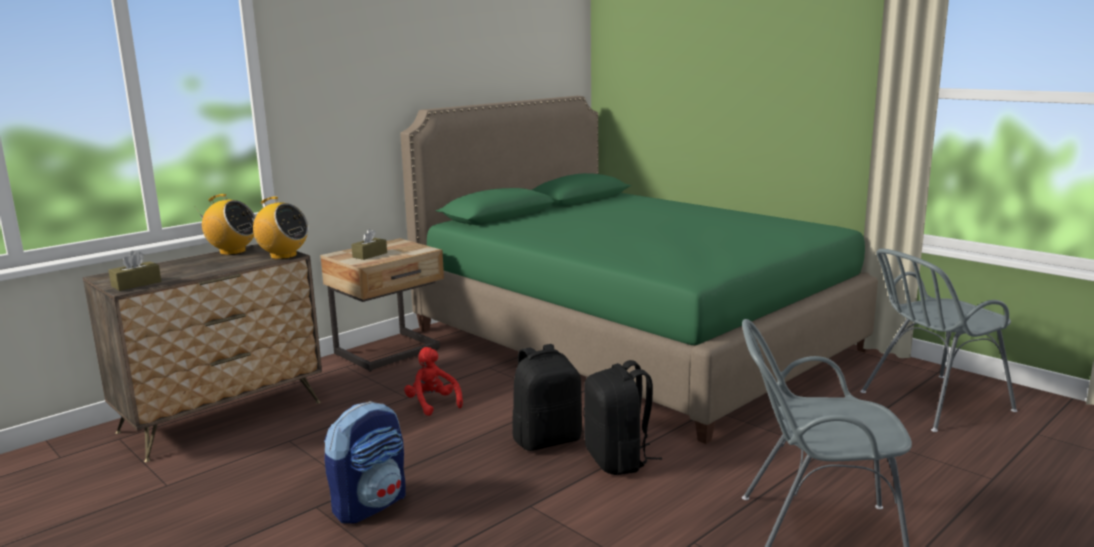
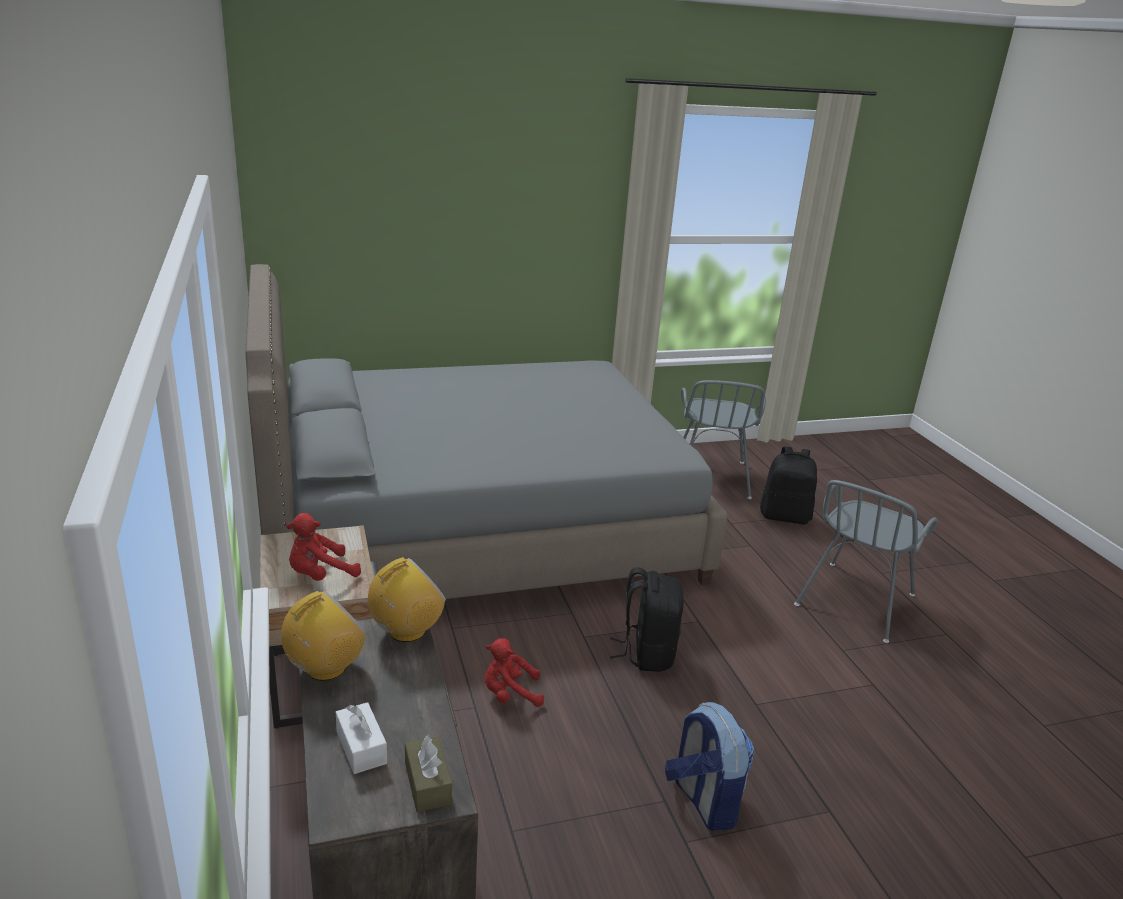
camera: 65 degrees left, 10 degrees up
(163, 269) = (361, 747): none -> white tissue box
(370, 255) = (320, 575): brown tissue box -> red plush toy
(618, 460) = (708, 632): black backpack -> black backpack (785, 516)
(632, 340) = (476, 528): green bed -> grey bed

